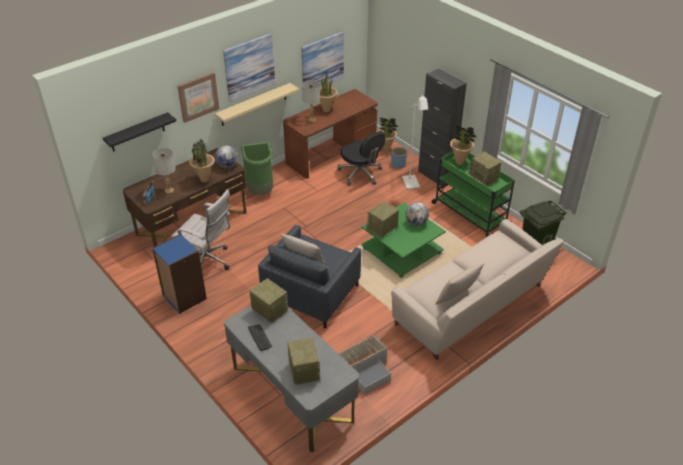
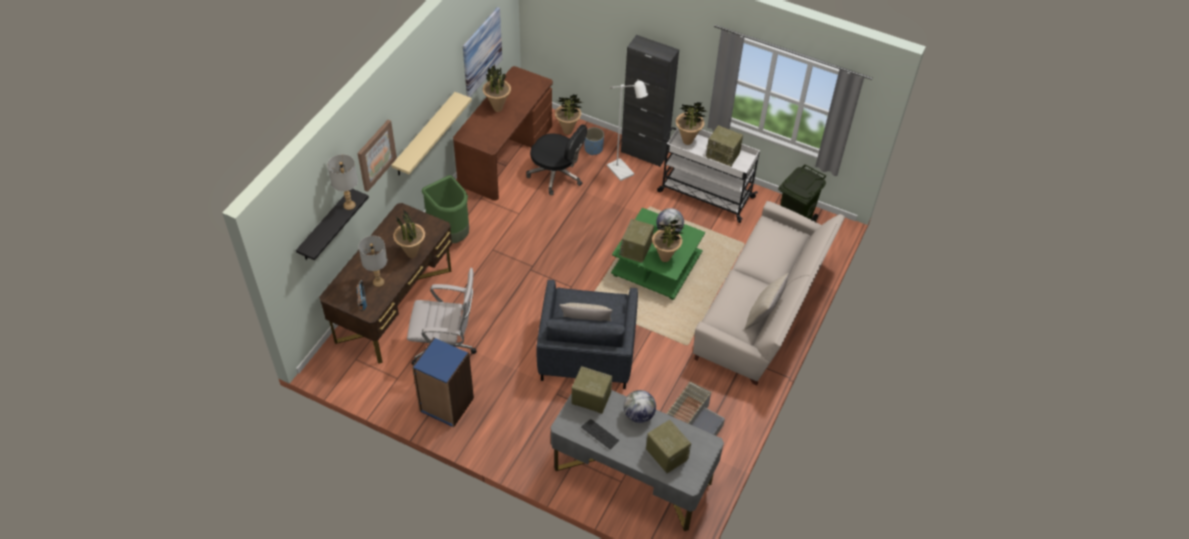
camera: 25 degrees left, 10 degrees up
(227, 166) = (427, 226): globe -> globe (638, 415)
(249, 67) = (418, 95): picture -> none
(312, 119) = (488, 127): grey table lamp -> grey table lamp (349, 205)
(402, 240) = (665, 258): none -> potted plant
(469, 214) = (704, 194): green cart -> white cart

